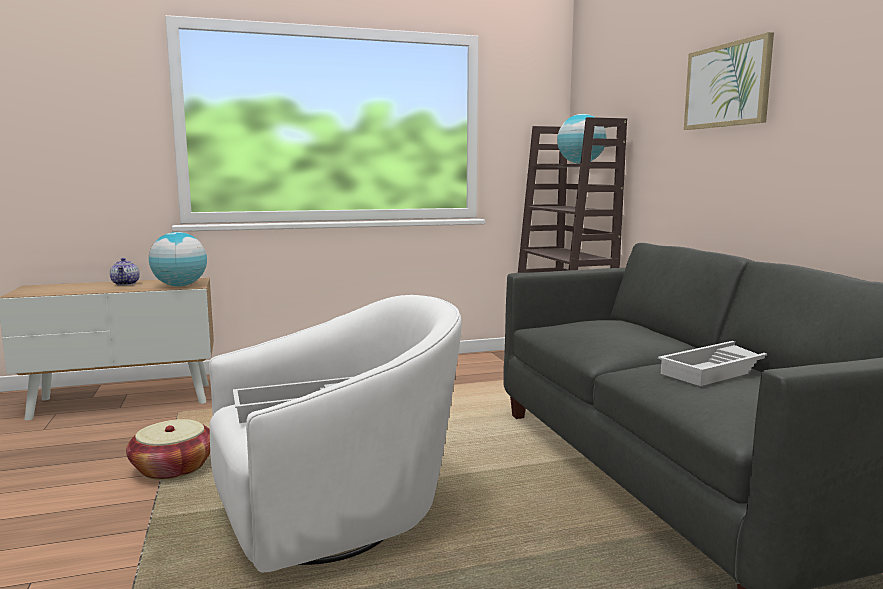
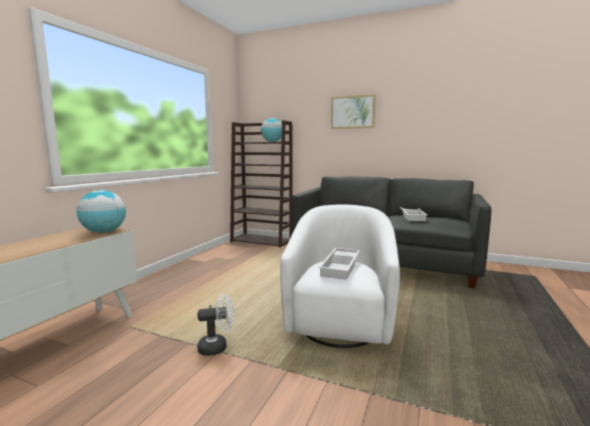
camera: 50 degrees left, 0 degrees up
(126, 284) = (45, 240): teapot -> none
(173, 468) = (217, 347): basket -> white fan

